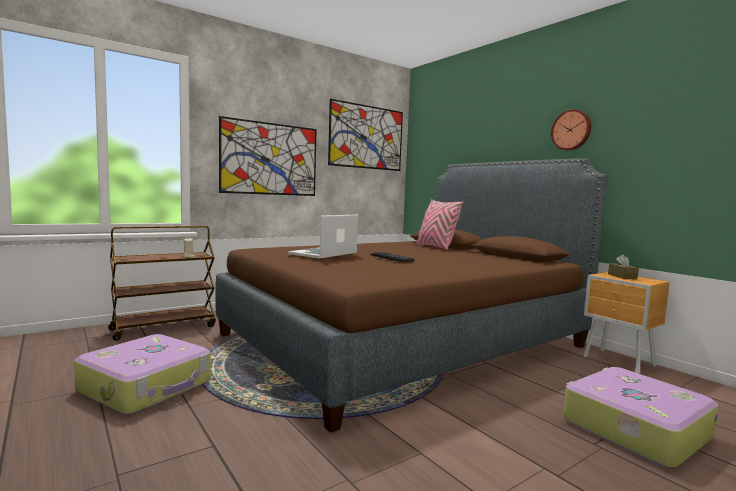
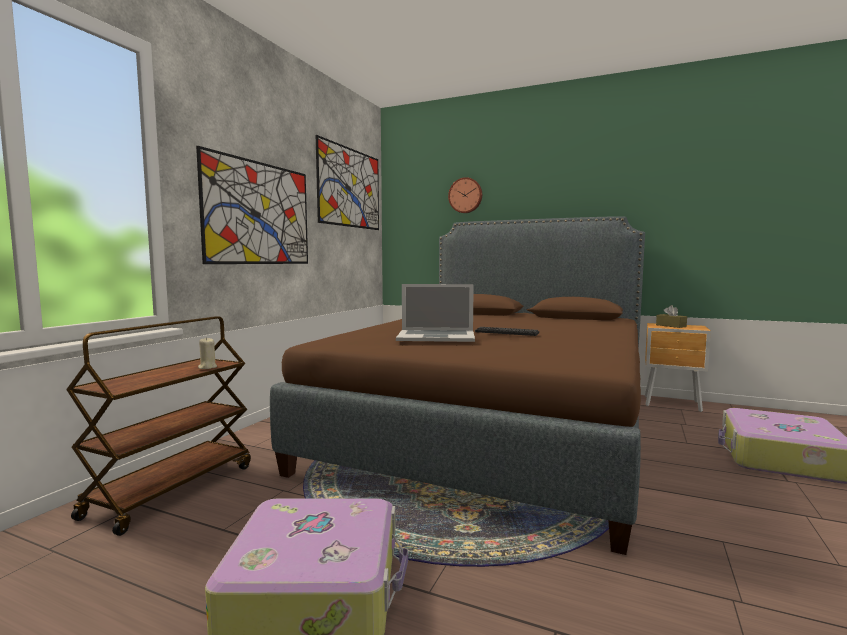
camera: 30 degrees left, 0 degrees up
(323, 253) = (436, 336): laptop -> laptop turned 90 degrees counterclockwise
(436, 247) = (482, 315): pink pillow -> none
(571, 130) = (598, 188): wall clock -> wall clock (465, 195)

